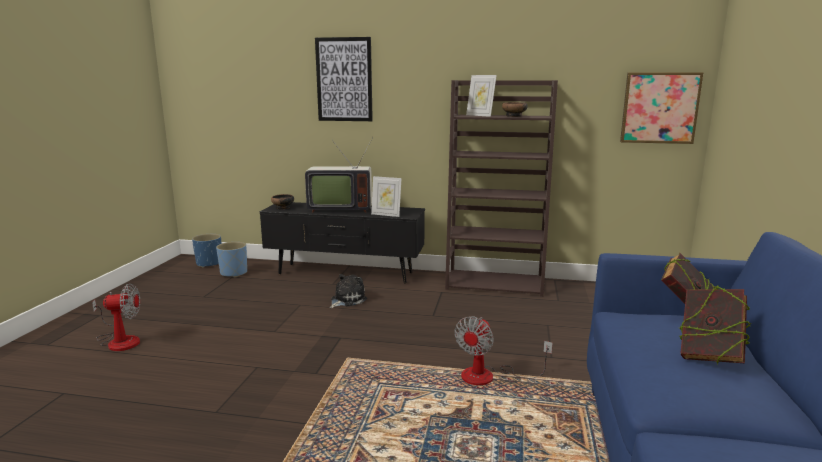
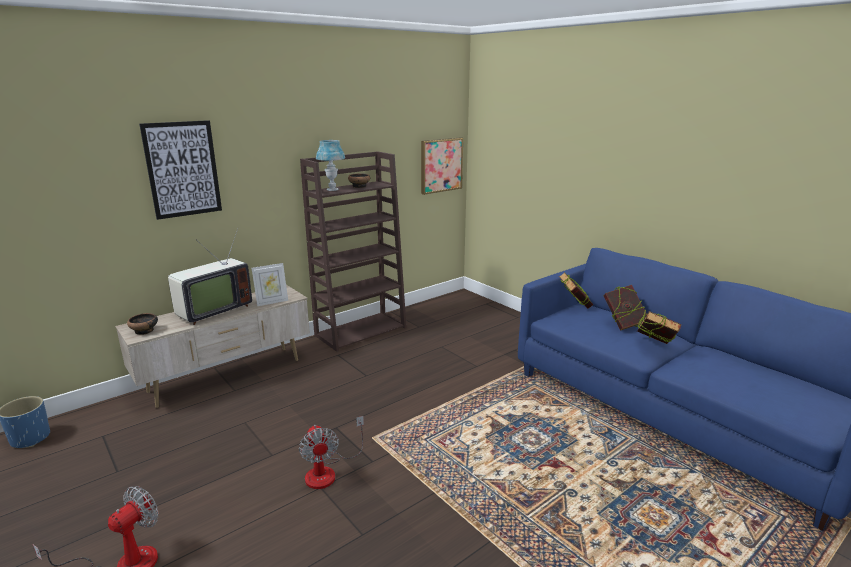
camera: 50 degrees left, 5 degrees up
(234, 273) = (96, 432): blue planter -> none
(345, 274) = (227, 376): black tv stand -> beige tv stand
(346, 300) = (278, 397): plush toy -> none
(480, 115) = (332, 190): picture frame -> blue table lamp
(489, 376) = (469, 396): fan -> fan (328, 471)
(694, 399) = (654, 347): none -> book

